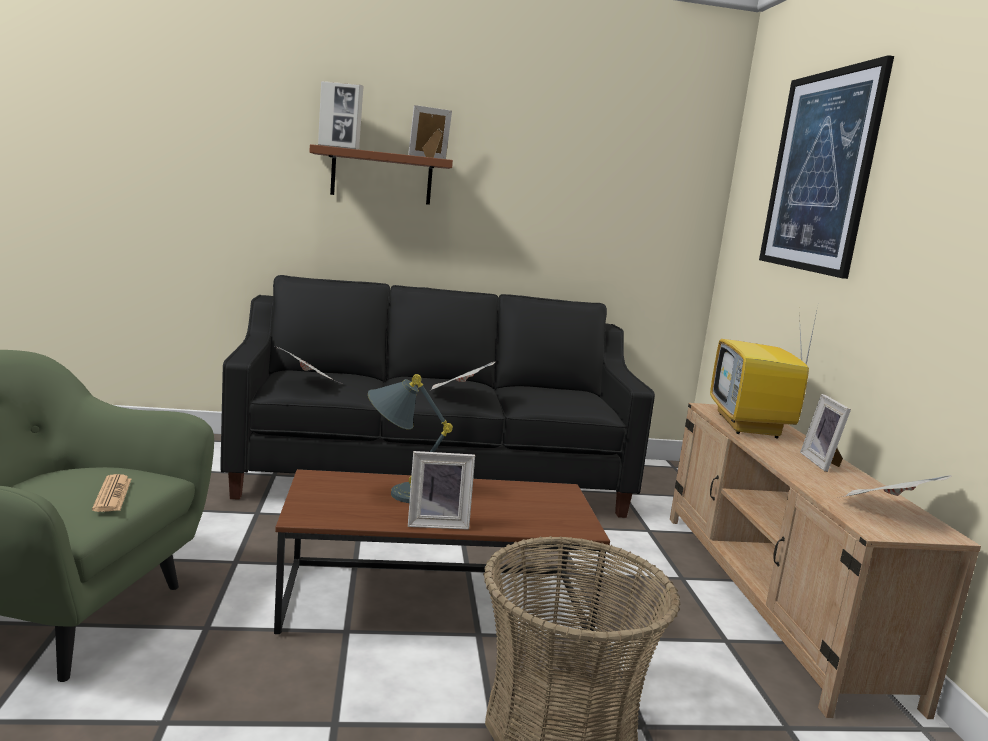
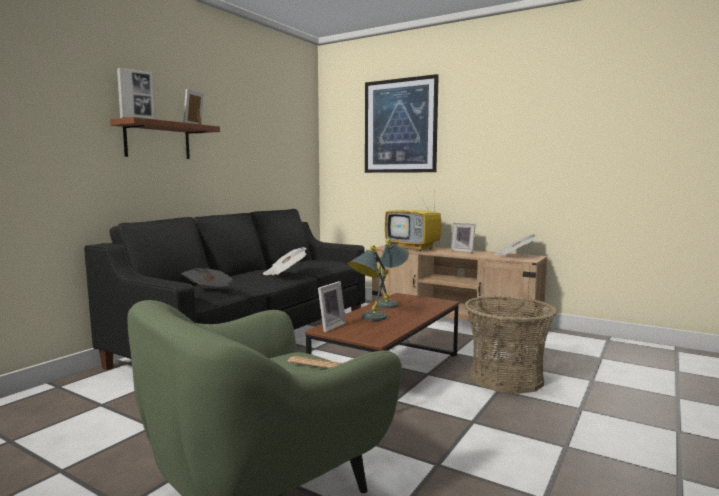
camera: 50 degrees left, 5 degrees down
(437, 523) = (413, 319): picture frame -> picture frame (329, 326)
(504, 492) = (391, 303): none -> grey table lamp

